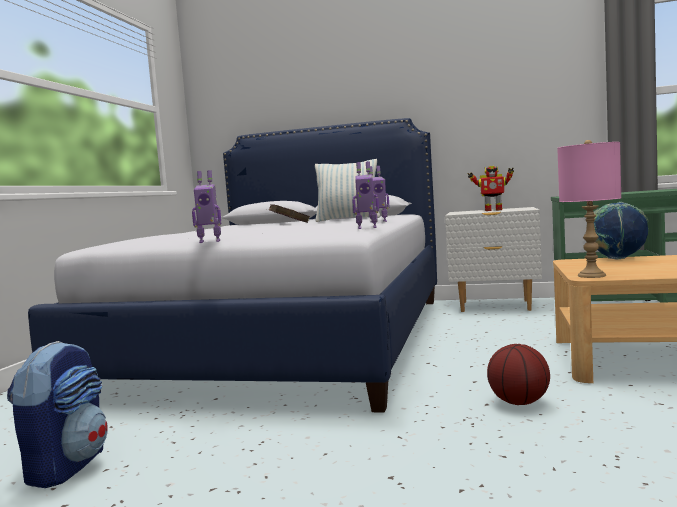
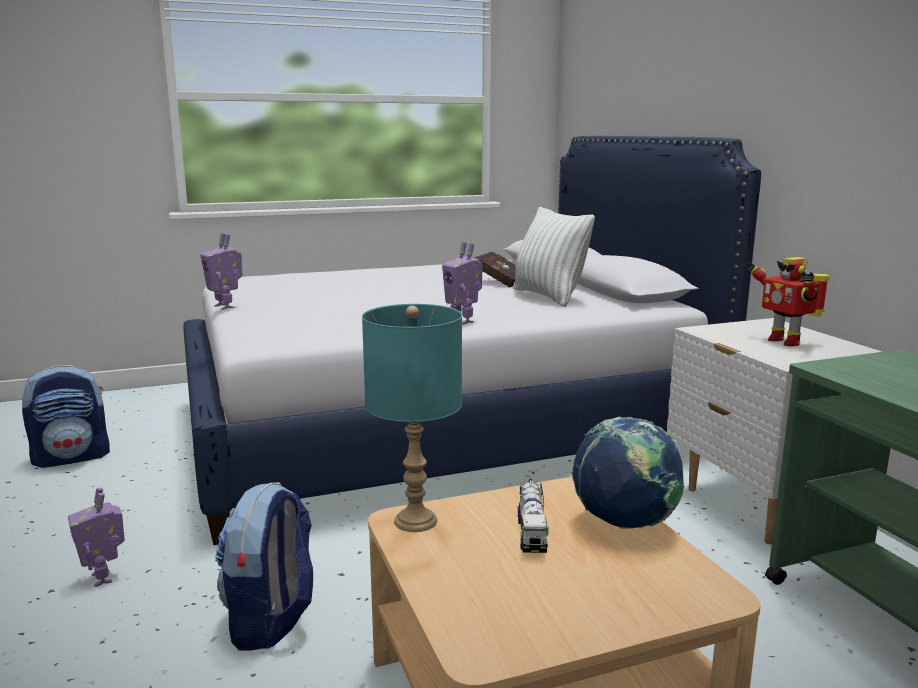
camera: 55 degrees right, 10 degrees up
(367, 228) = (339, 335): toy robot -> toy robot (103, 577)
(520, 402) = (271, 621): basketball -> backpack
(591, 275) = (416, 521): pink table lamp -> turquoise table lamp
(618, 266) = (531, 532): none -> toy truck

